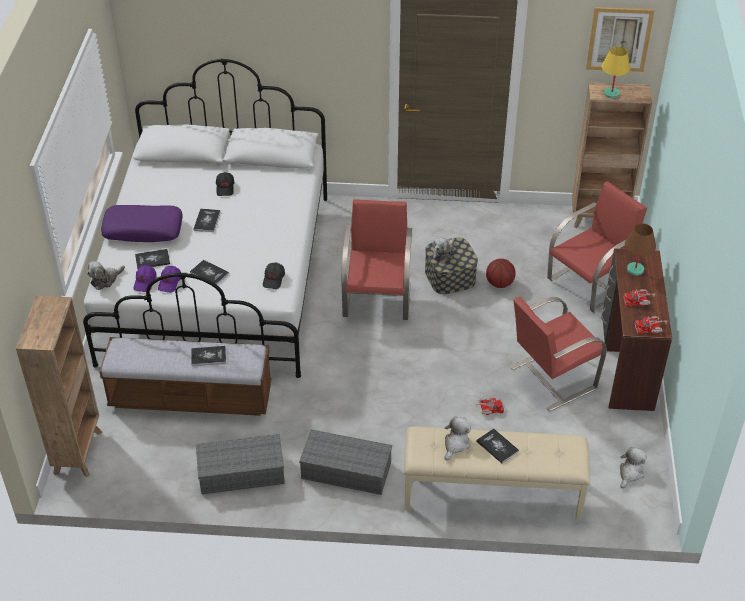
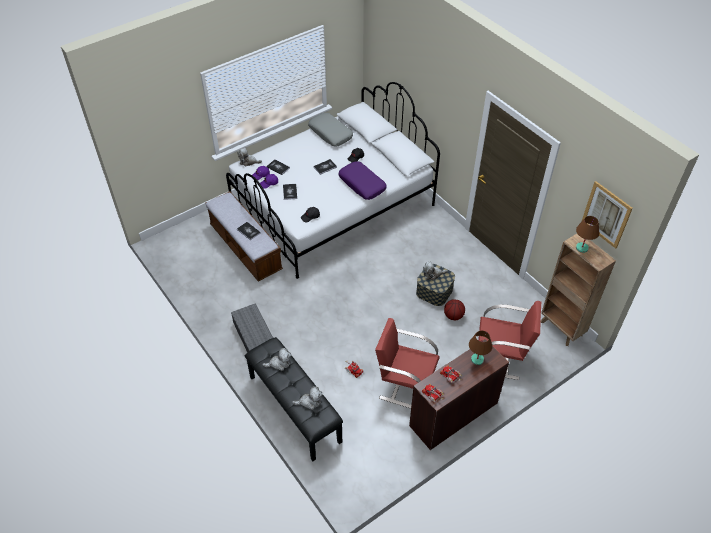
camera: 50 degrees right, 5 degrees up
(78, 451) = (178, 234): brown bookcase -> none
(143, 229) = (295, 151): purple pillow -> purple pillow (362, 184)
(156, 184) = (330, 133): none -> grey pillow
(242, 471) = (217, 298): grey storage box -> none
(377, 299) = (384, 272): red chair -> none
(492, 494) = (294, 409): beige bench -> black bench
(497, 446) = (294, 382): book -> none
(611, 94) = (581, 248): yellow table lamp -> brown table lamp
(630, 473) = (369, 466): plush toy -> plush toy (309, 402)

